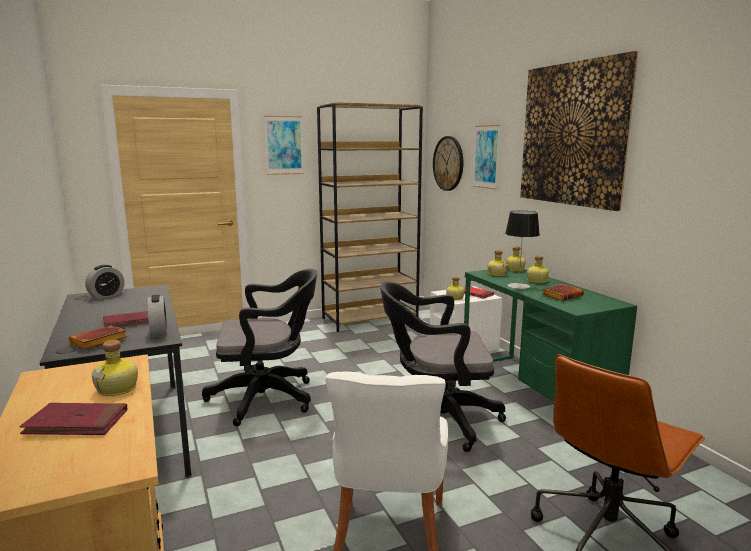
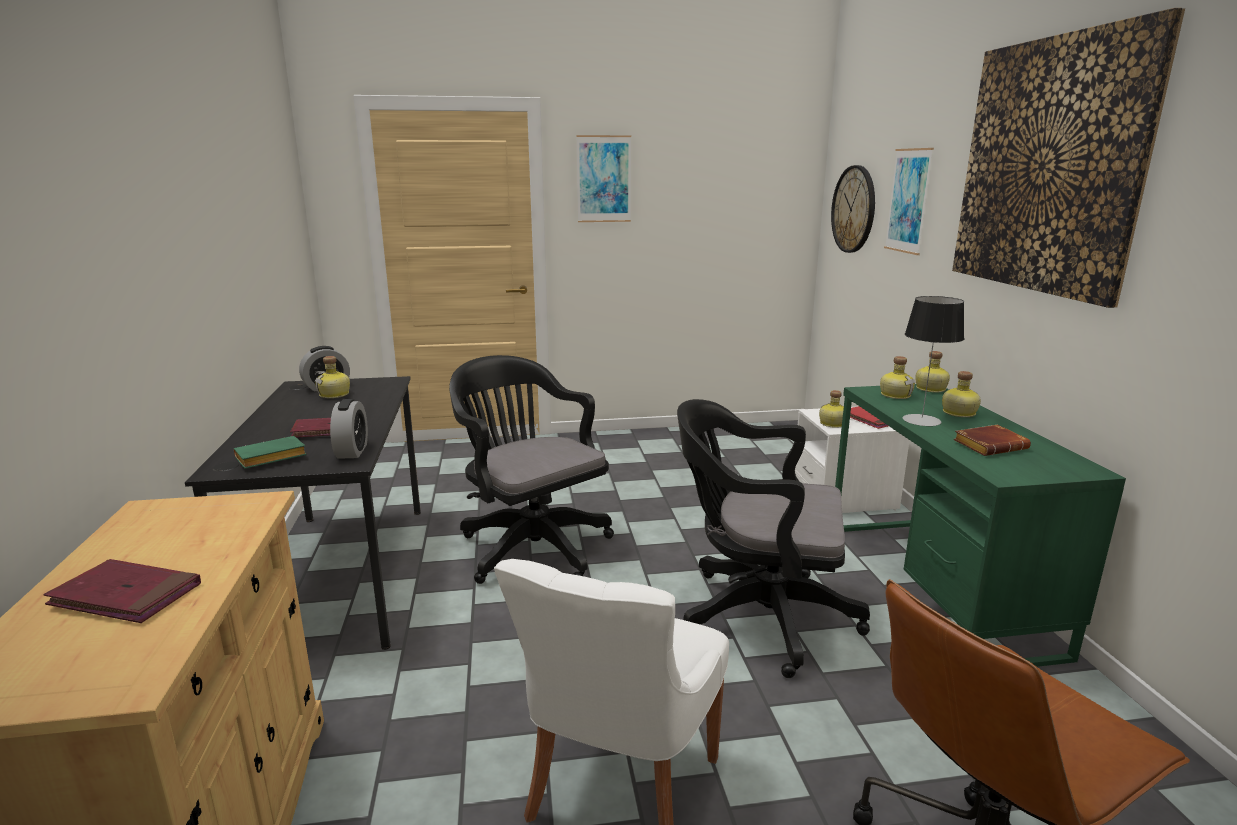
camera: 15 degrees right, 5 degrees up
(98, 342) = (269, 459): brown book -> green book
(118, 389) = (216, 545): bottle -> bottle (335, 394)
(268, 398) = (531, 546): black office chair -> black office chair turned 135 degrees counterclockwise
(370, 319) = (717, 438): brown bookcase -> none

